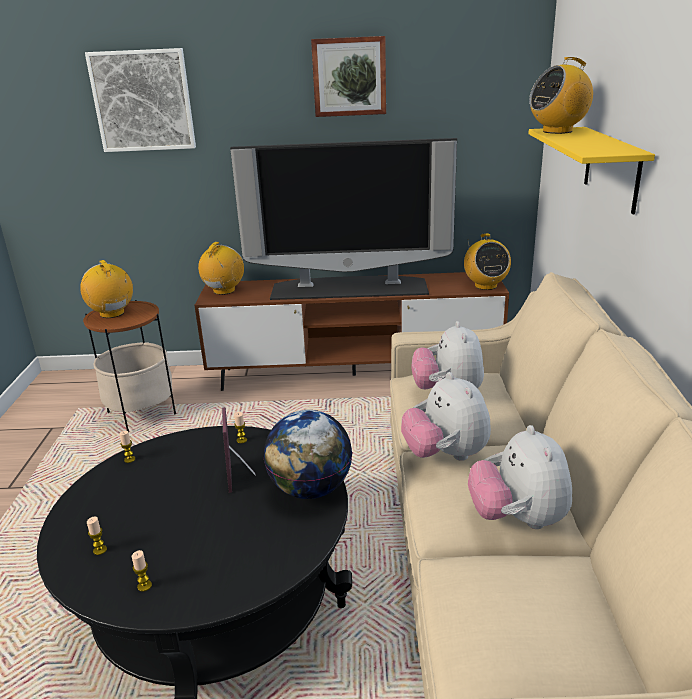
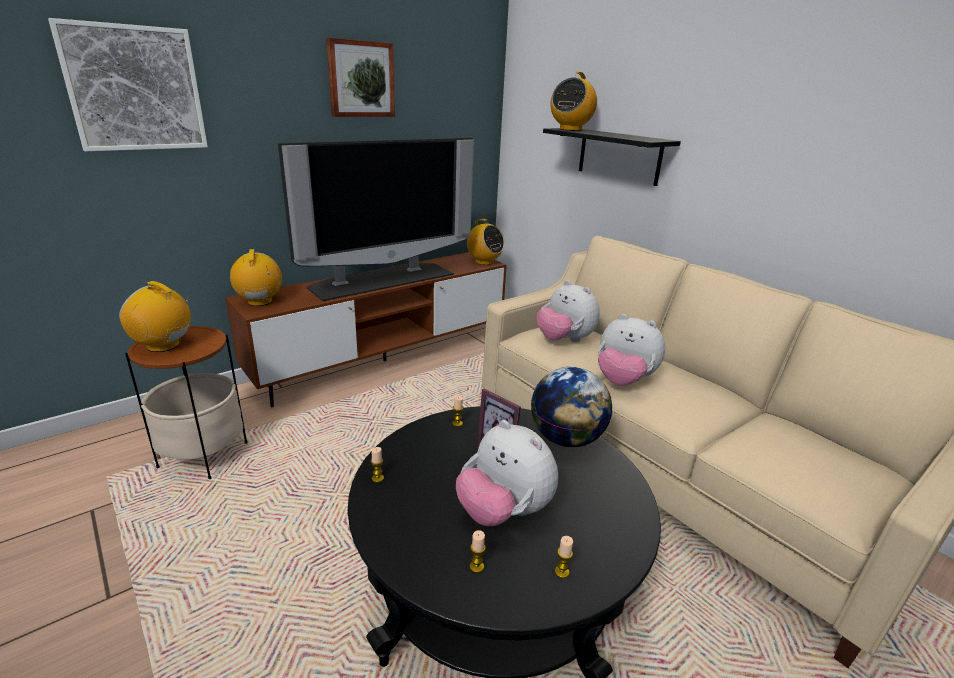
camera: 40 degrees left, 0 degrees up
(517, 519) = (717, 404): plush toy -> plush toy (504, 512)
(612, 168) = (619, 156): yellow shelf -> black shelf

